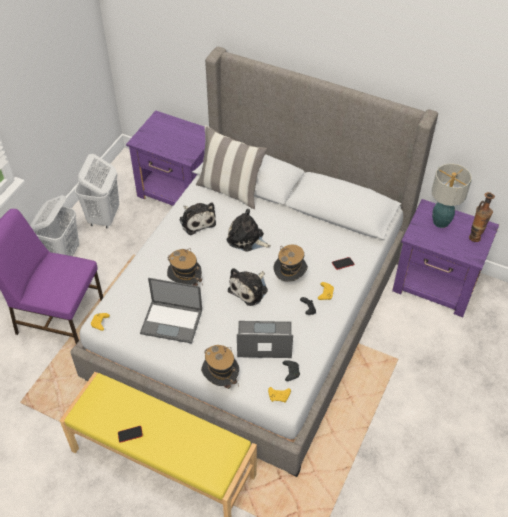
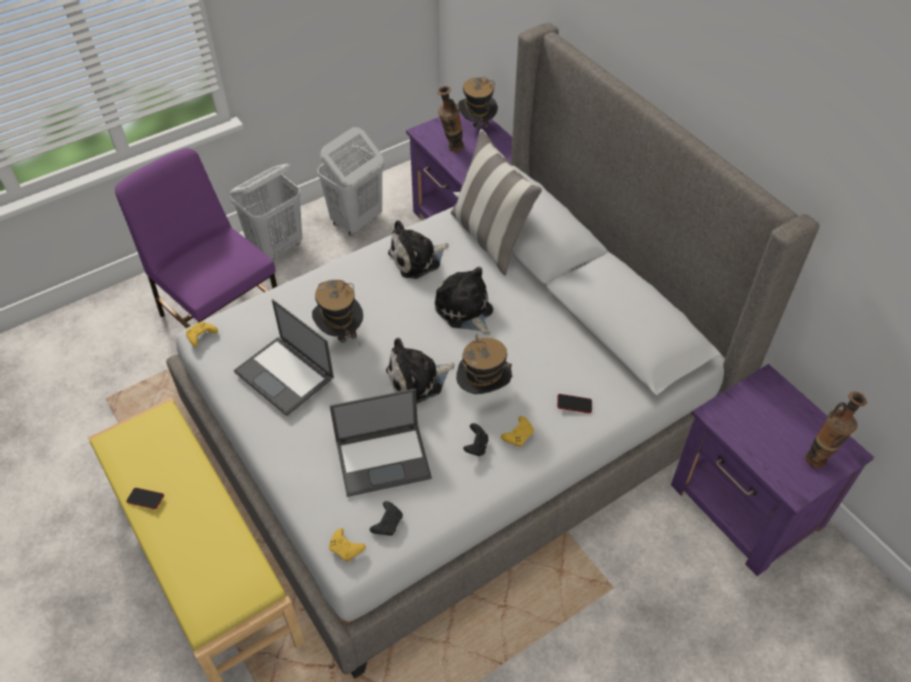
camera: 30 degrees right, 0 degrees up
(163, 145) = (450, 148): none -> vase
(197, 220) = (417, 259): plush toy -> plush toy turned 60 degrees clockwise
(221, 379) = (288, 484): hat -> hat (477, 126)
(263, 340) = (384, 459): laptop -> laptop turned 135 degrees clockwise
(440, 221) = (775, 410): table lamp -> none

